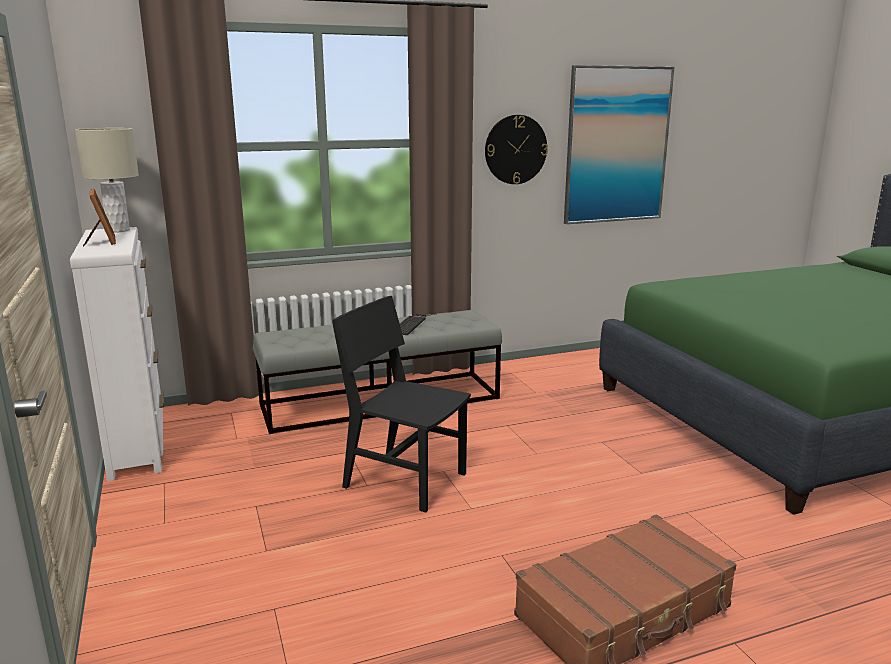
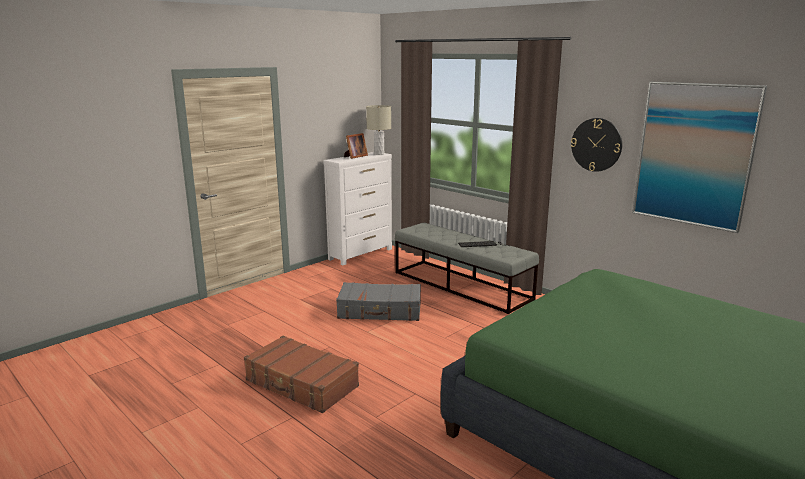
camera: 65 degrees right, 0 degrees up
(405, 480) = (380, 311): black chair -> grey suitcase

